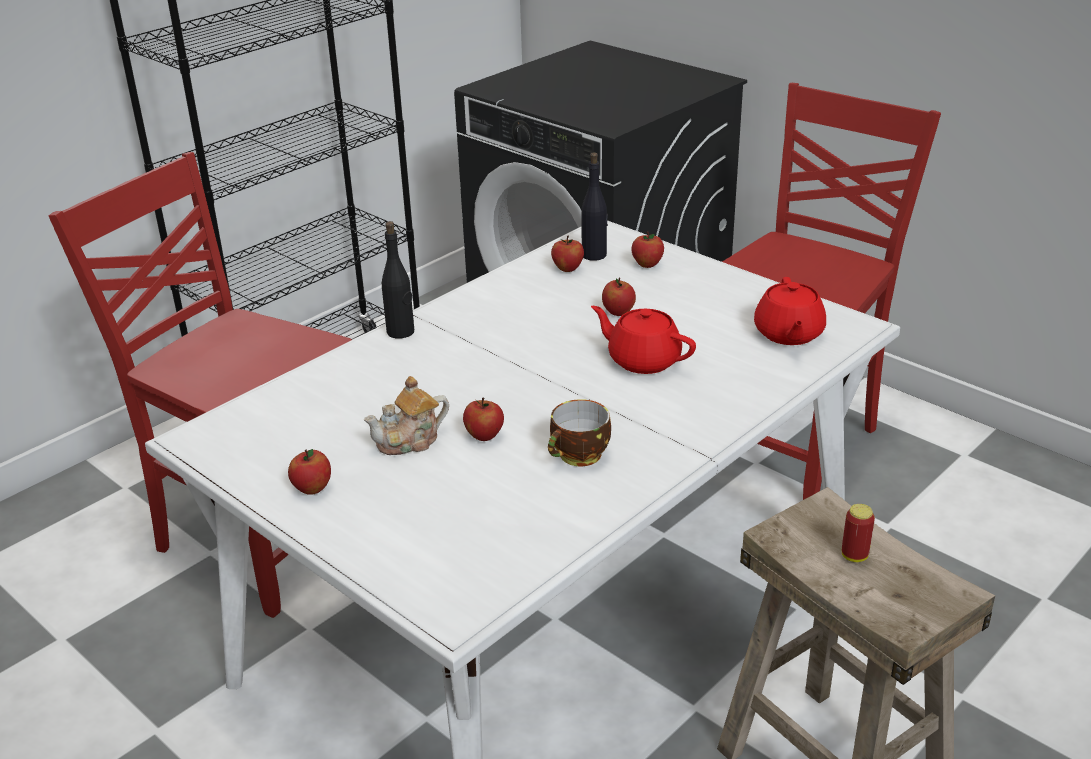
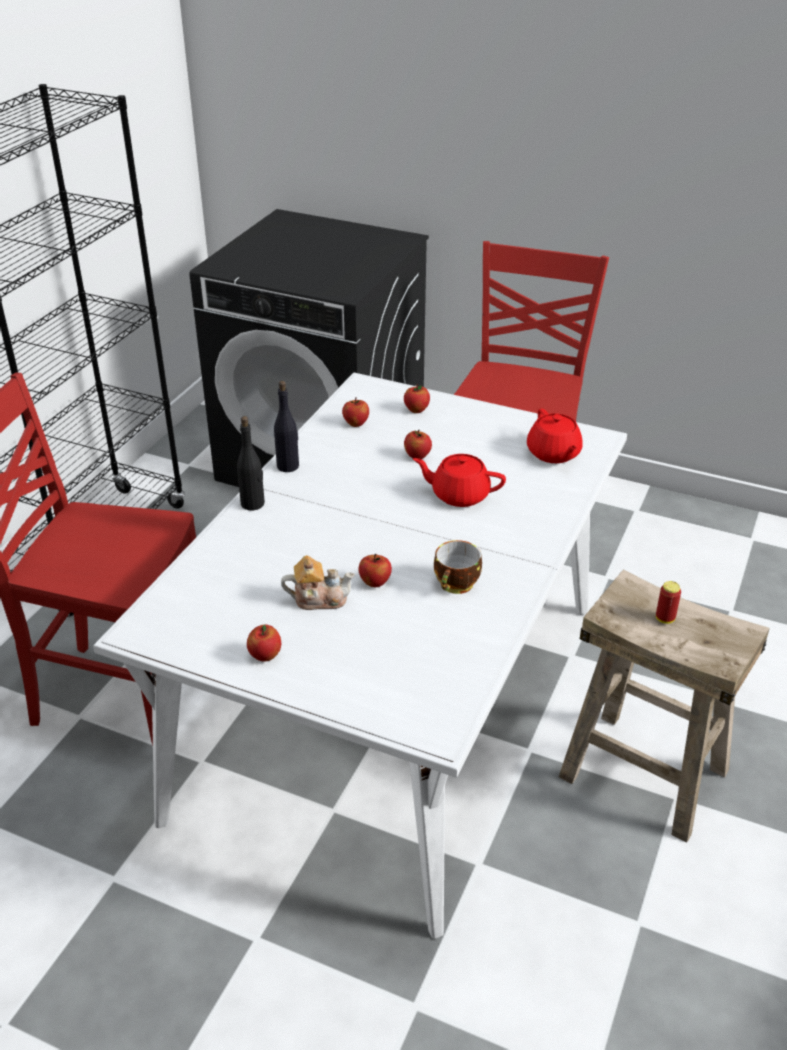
camera: 20 degrees left, 5 degrees up
(410, 441) = (319, 599): teapot -> teapot turned 135 degrees counterclockwise
(594, 255) = (370, 408): black bottle -> black bottle (288, 466)

